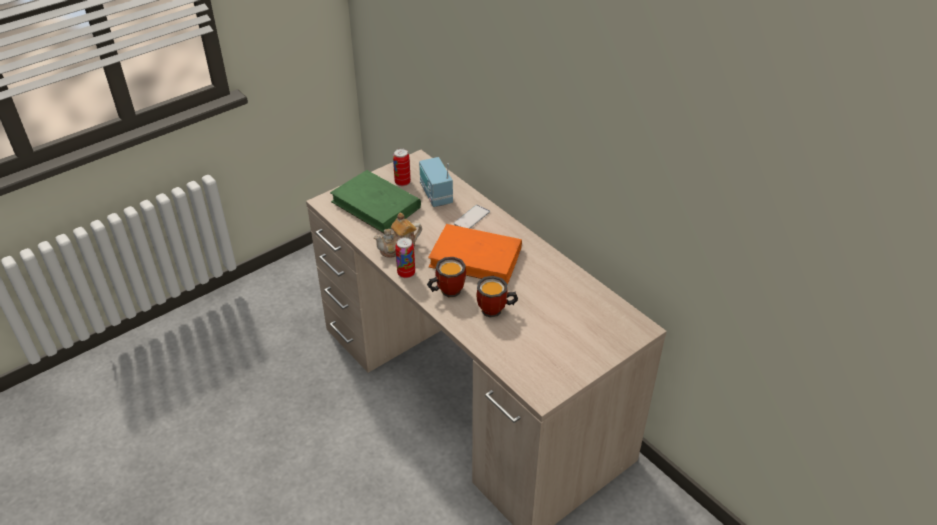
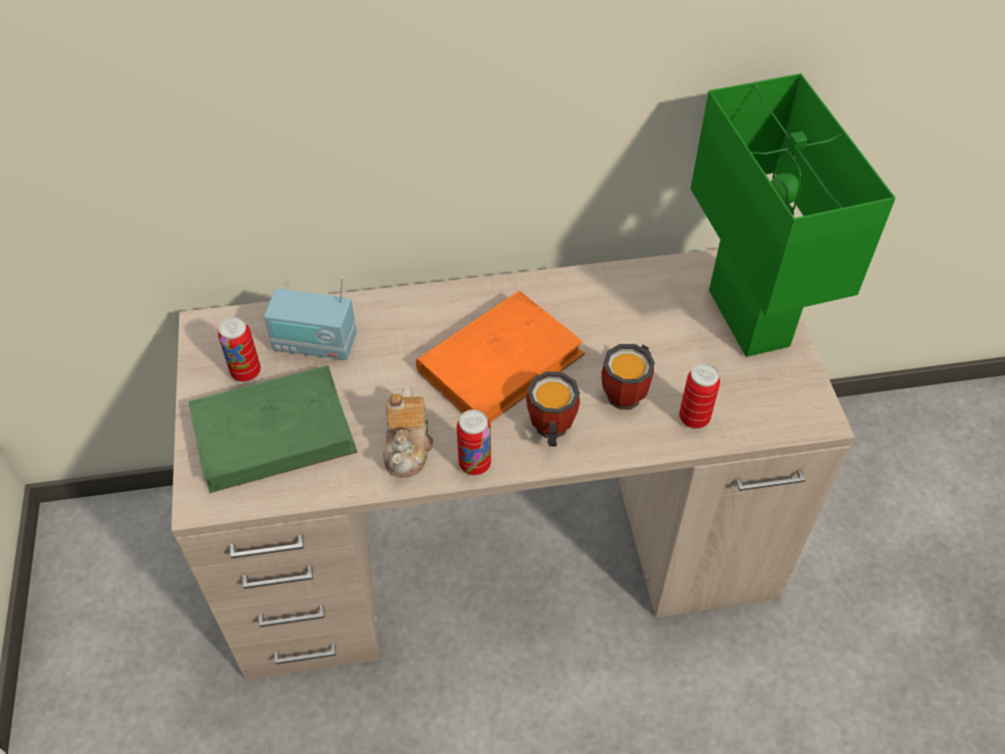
camera: 60 degrees left, 10 degrees up
(471, 218) = (407, 327): phone -> none
(499, 342) = (694, 418): none -> can
(594, 341) = (748, 318): none -> green table lamp

